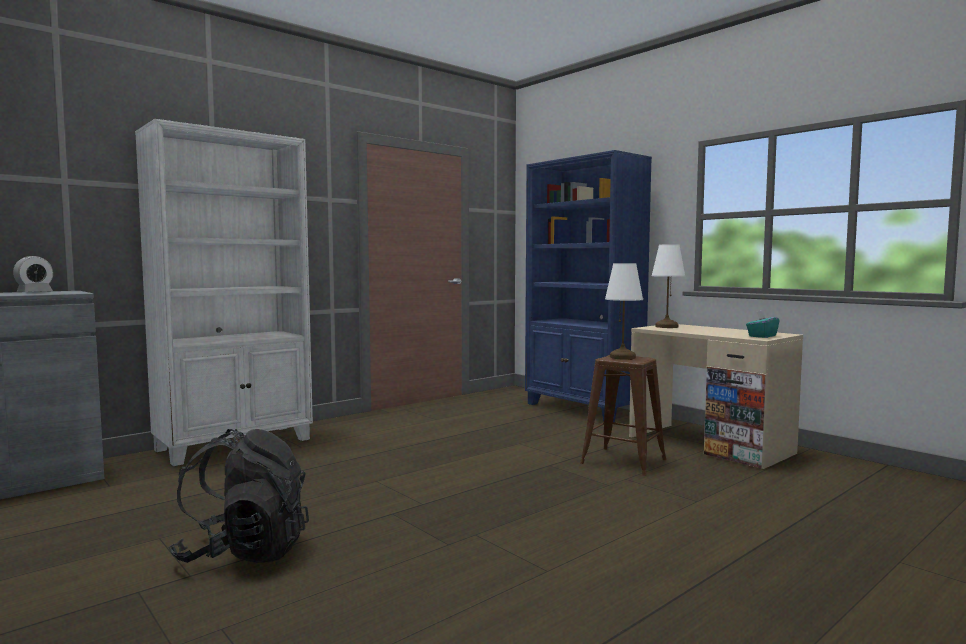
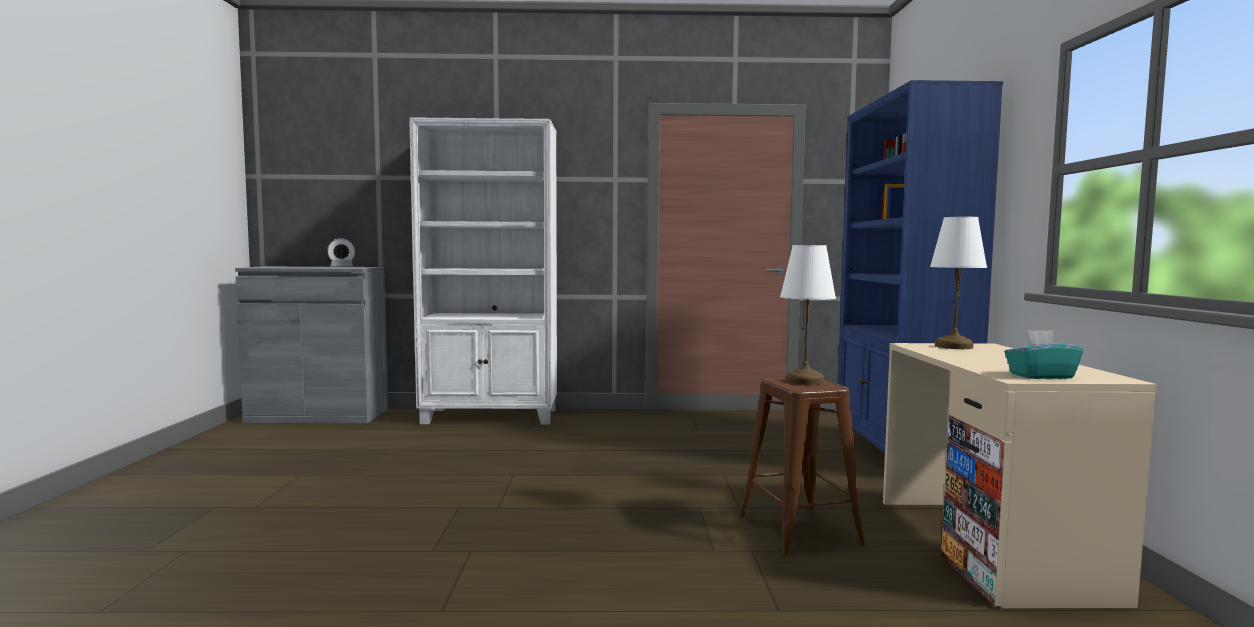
camera: 40 degrees right, 0 degrees up
(244, 552) = (312, 502): black backpack -> none

